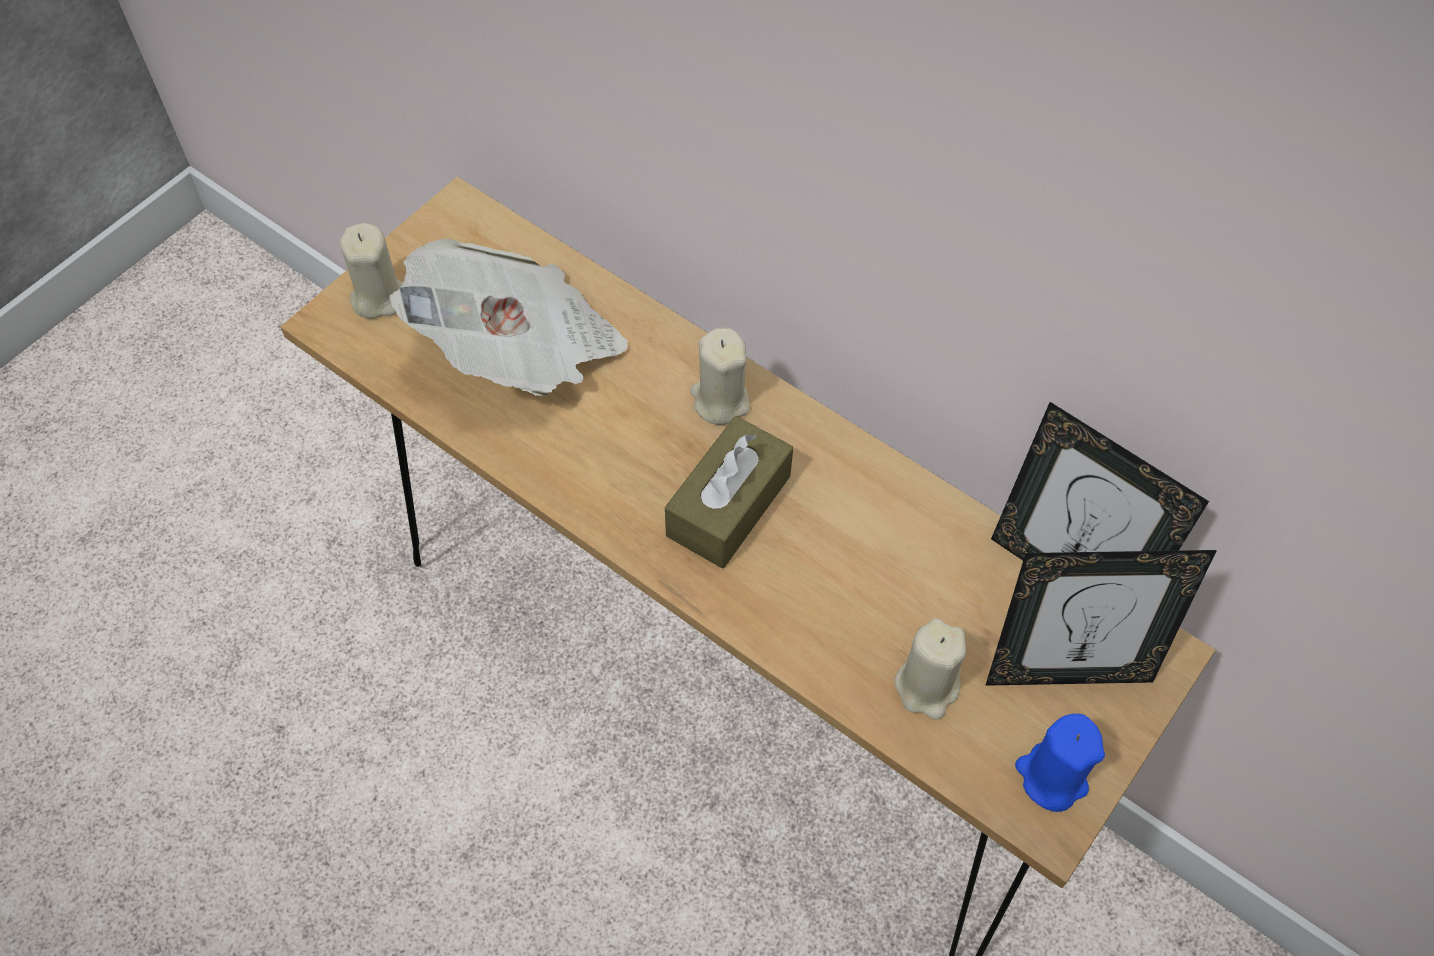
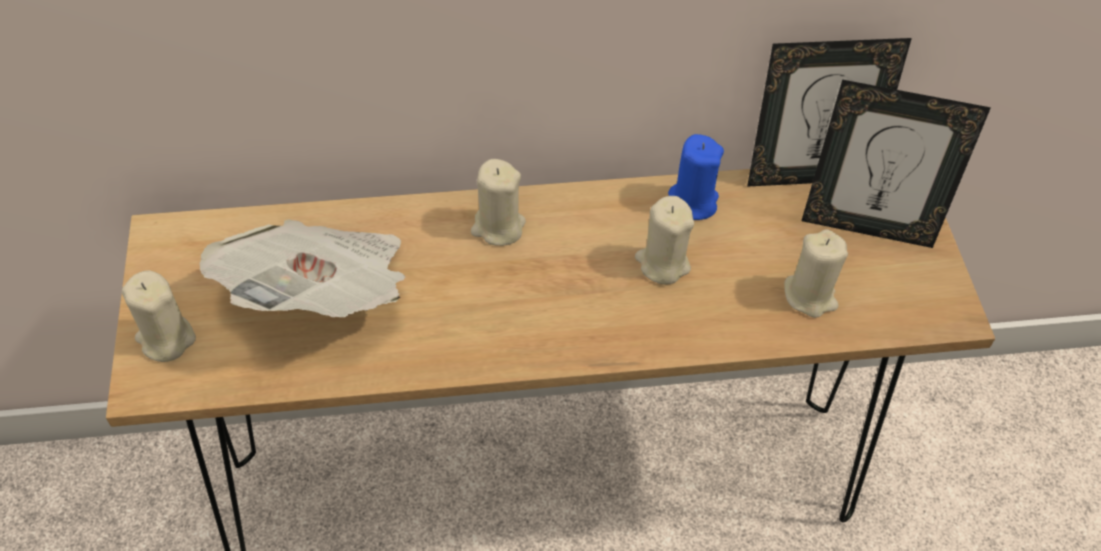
camera: 45 degrees left, 5 degrees down
(728, 505) = (578, 285): brown tissue box -> none
(824, 546) = (662, 263): none -> beige candle
(1051, 777) = (925, 289): blue candle -> blue candle (692, 202)
(1067, 670) = (867, 226): picture frame -> picture frame turned 60 degrees clockwise

